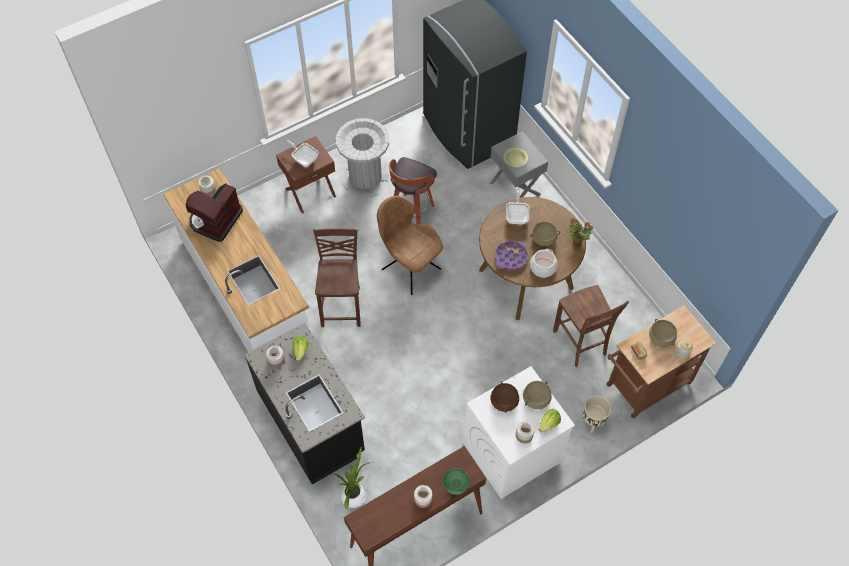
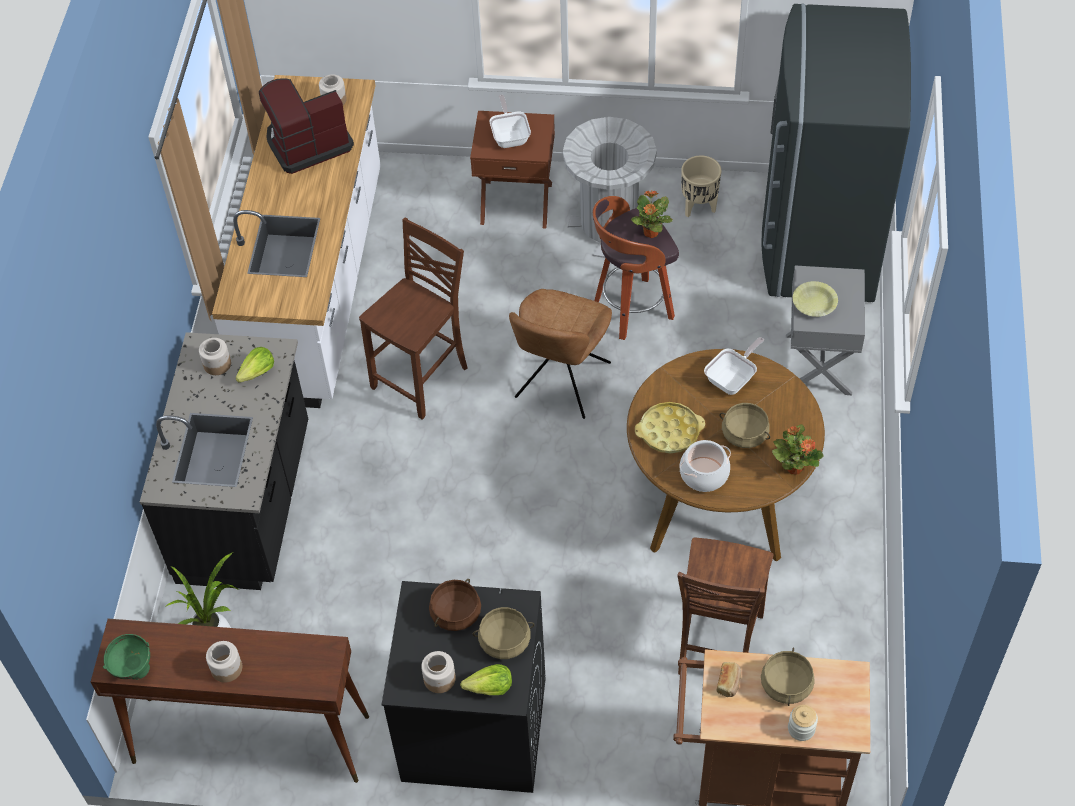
camera: 40 degrees right, 5 degrees down
(409, 268) = (561, 383): brown chair -> brown chair turned 150 degrees counterclockwise
(417, 168) = (650, 233): none -> potted plant
(455, 488) = (282, 685): green bowl -> green bowl (133, 672)
(511, 257) = (669, 431): purple tray -> yellow tray
(511, 453) = (473, 729): white washing machine -> black washing machine
(592, 422) = (632, 770): beige planter -> beige planter (699, 207)

